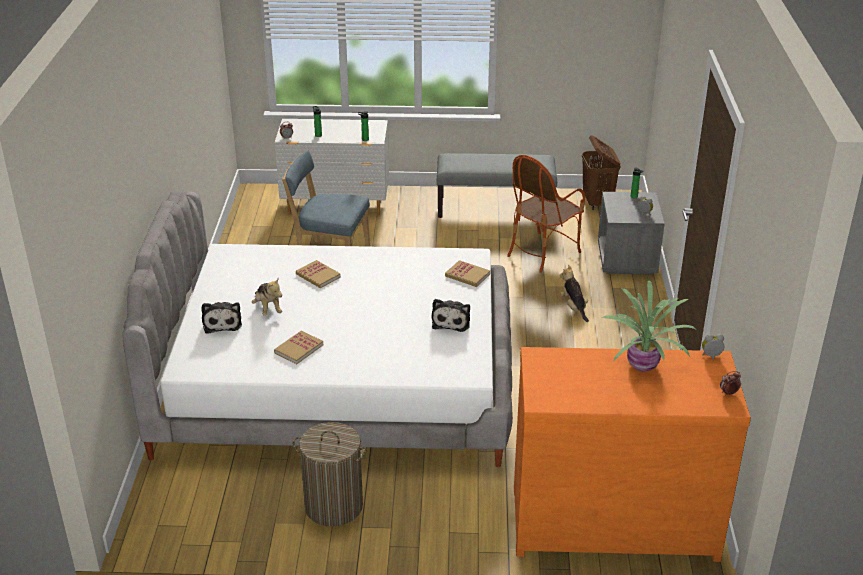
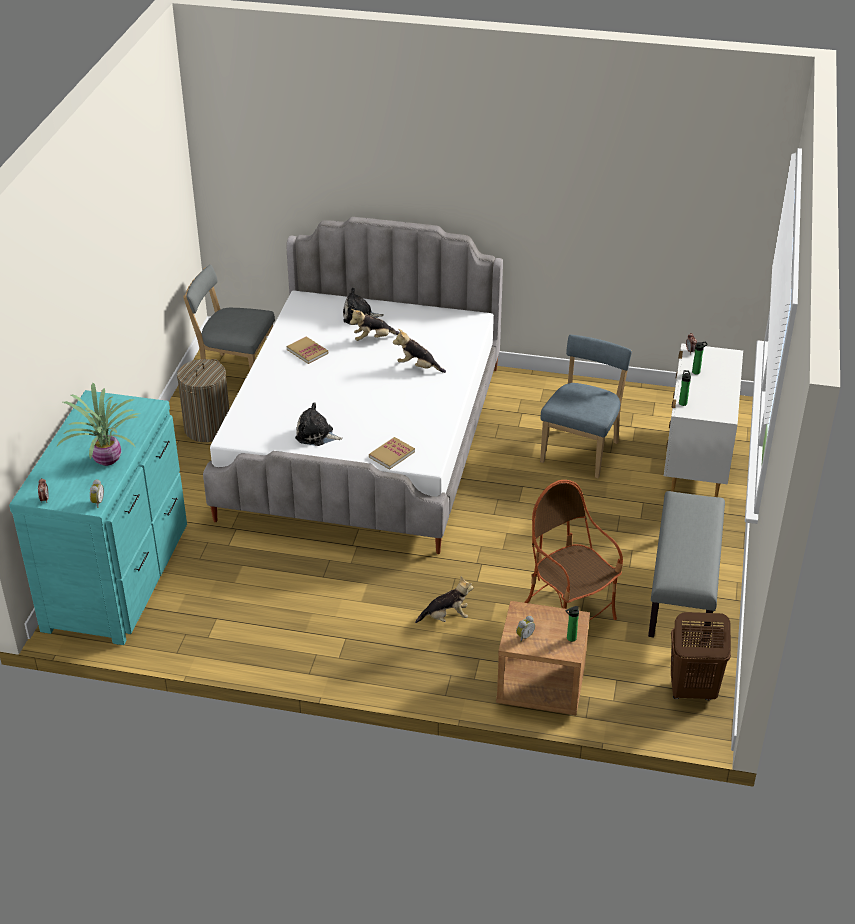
camera: 100 degrees right, 5 degrees up
(211, 505) = (235, 372): none -> grey chair
(318, 276) = (418, 367): book -> plush toy
(612, 520) = (119, 576): orange dresser -> turquoise dresser
(627, 260) = (540, 687): grey nightstand -> brown nightstand

